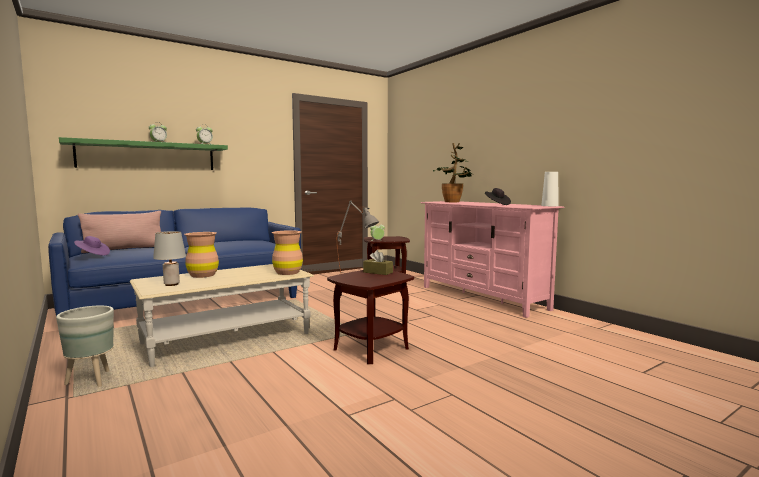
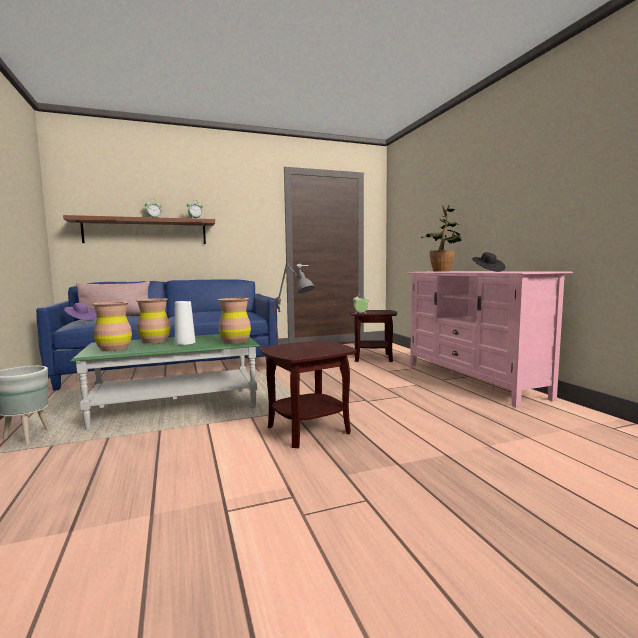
camera: 15 degrees right, 0 degrees up
(148, 156) = (146, 231): green shelf -> brown shelf
(171, 284) = (114, 348): grey table lamp -> brown vase
(227, 339) = (176, 406): beige coffee table -> green coffee table
(378, 272) = (320, 344): brown tissue box -> none
(549, 206) = (552, 271): white vase -> white vase (185, 343)

